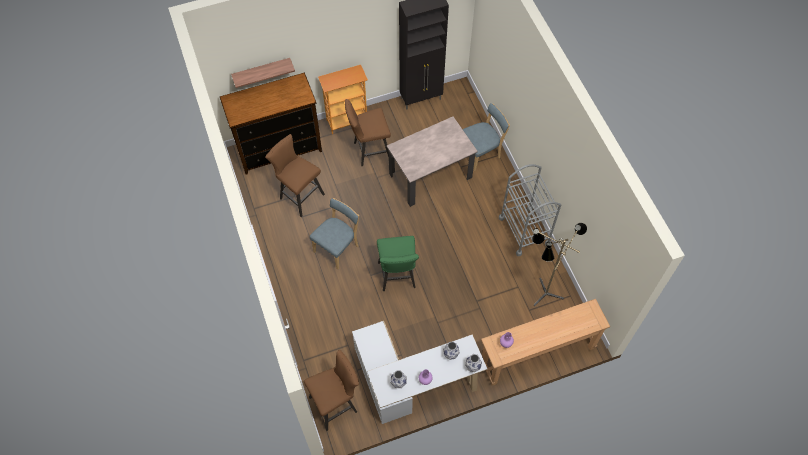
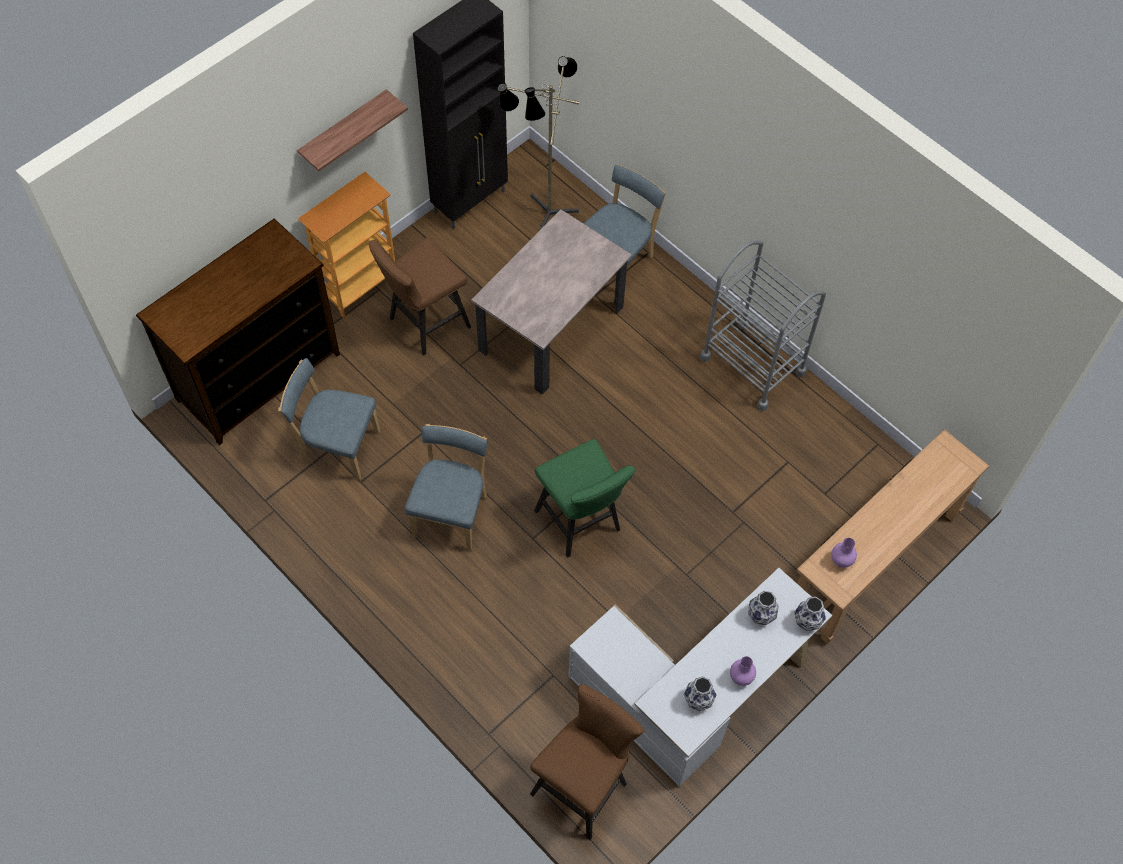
camera: 25 degrees left, 0 degrees up
(261, 71) = (202, 240): shelf -> shelf (344, 130)
(299, 195) = (337, 446): brown stool -> blue chair
(542, 292) = (831, 455): floor lamp -> floor lamp (543, 213)

